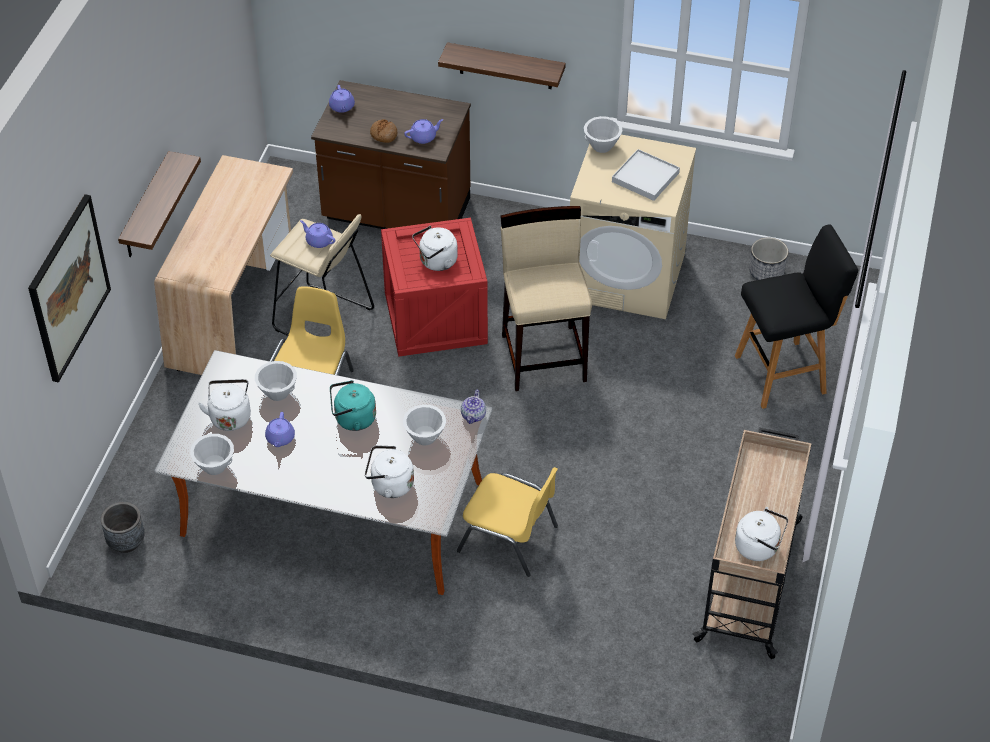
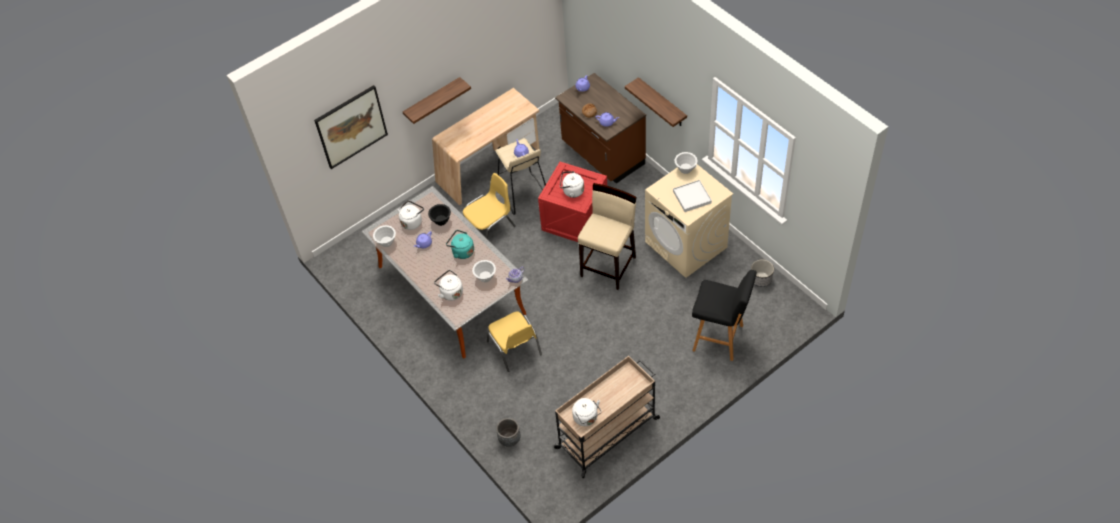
camera: 40 degrees right, 5 degrees up
(126, 542) = (355, 257): grey planter -> grey planter (509, 439)
(278, 392) = (441, 221): white bowl -> black bowl

